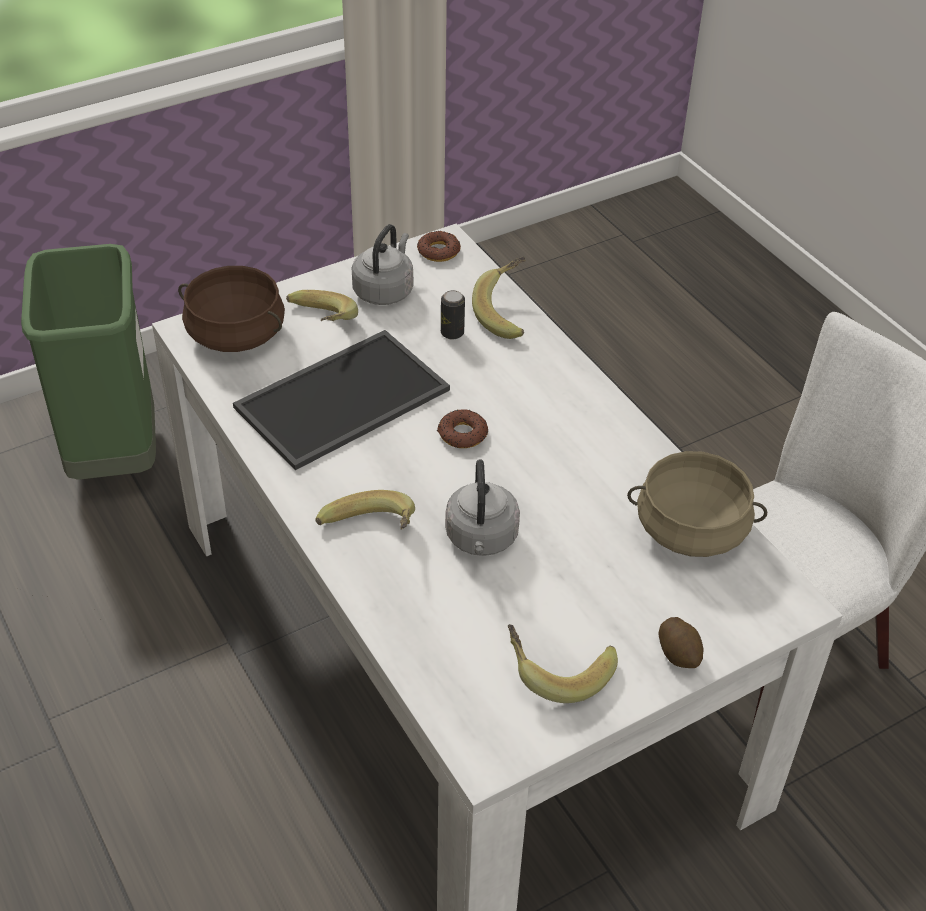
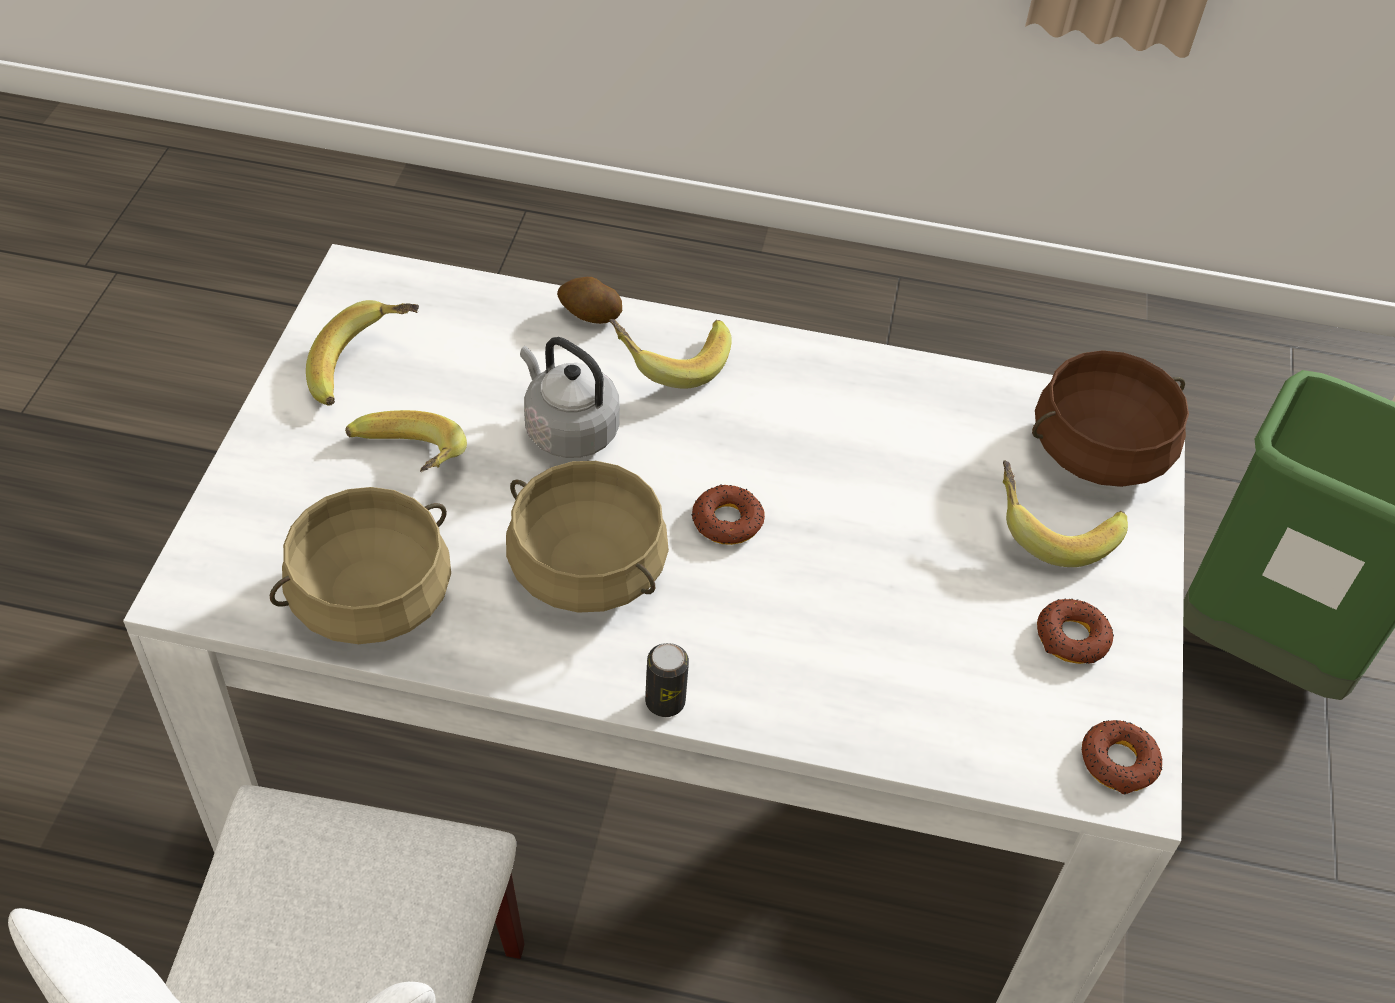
camera: 130 degrees right, 5 degrees up
(342, 396) = (896, 468): tray -> none
(384, 290) = (1072, 638): grey kettle -> donut
(452, 333) = (916, 642): can -> can (665, 701)
(508, 313) = (902, 732): banana -> banana (407, 467)
(563, 464) = (585, 569): none -> beige cooking pot
(679, 653) = (267, 459): potato -> potato (589, 315)

